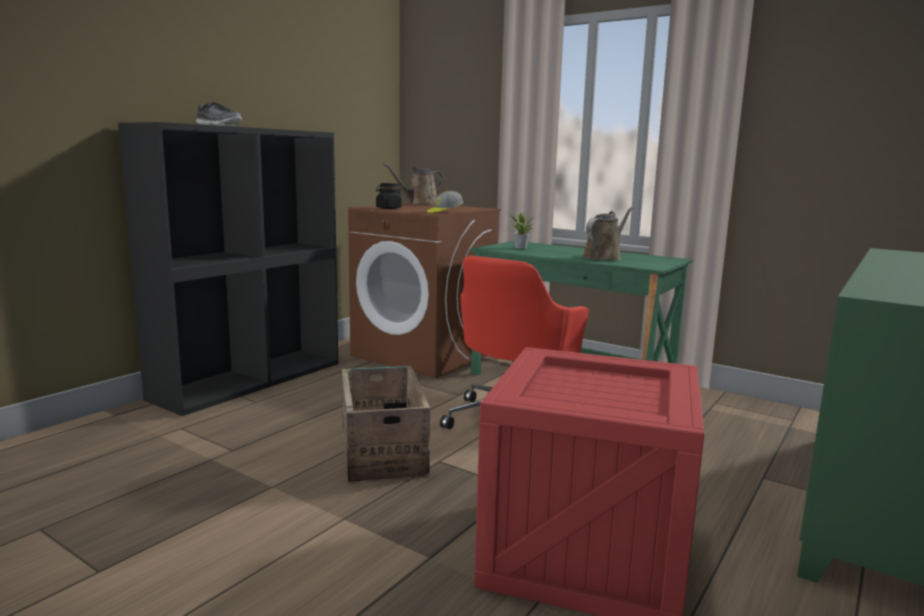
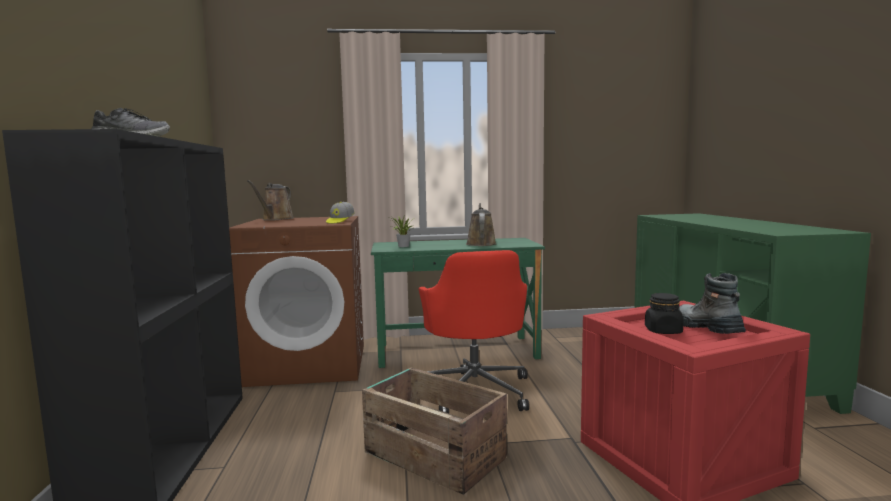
camera: 40 degrees left, 5 degrees down
(388, 208) = (274, 224): black jar -> black jar (663, 331)
(624, 396) = (707, 329): none -> boot

